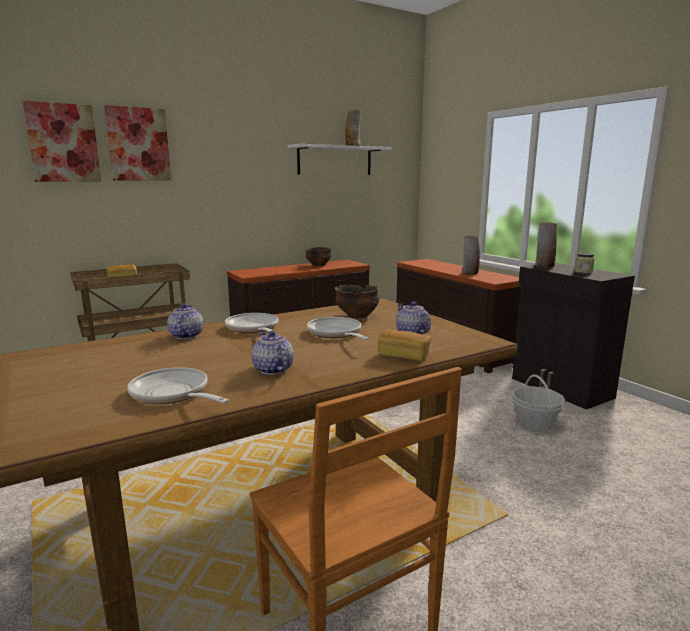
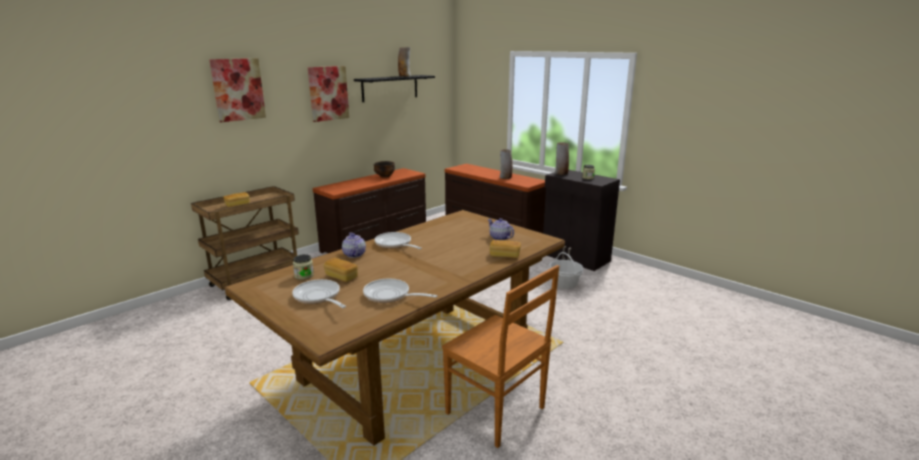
camera: 15 degrees left, 5 degrees up
(63, 143) = (178, 94): picture -> picture (328, 93)
(90, 354) = (304, 275): none -> jar
(135, 361) = (341, 277): none -> bread
(273, 369) = (434, 273): teapot -> none
(335, 160) = (390, 88): white shelf -> black shelf
(336, 333) = (452, 243): frying pan -> frying pan (318, 297)
(357, 316) = (456, 227): bowl -> none

